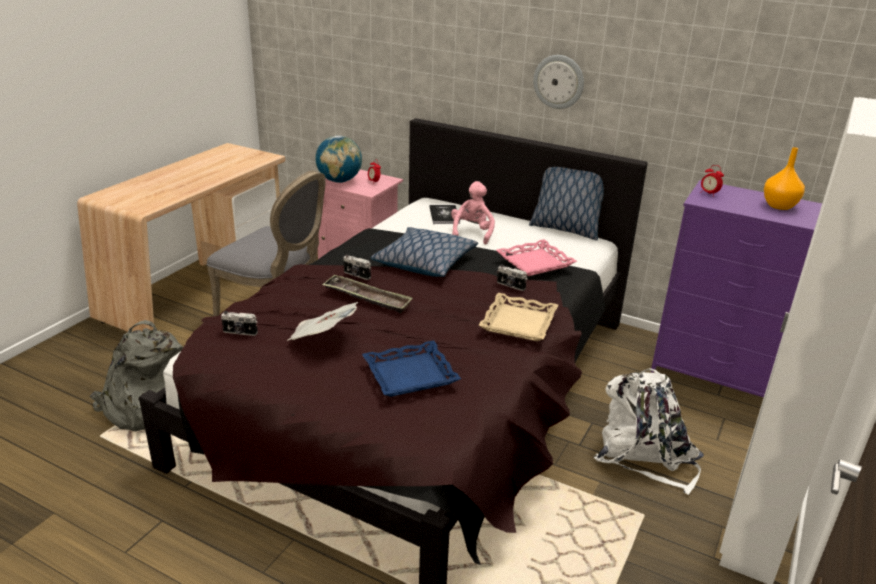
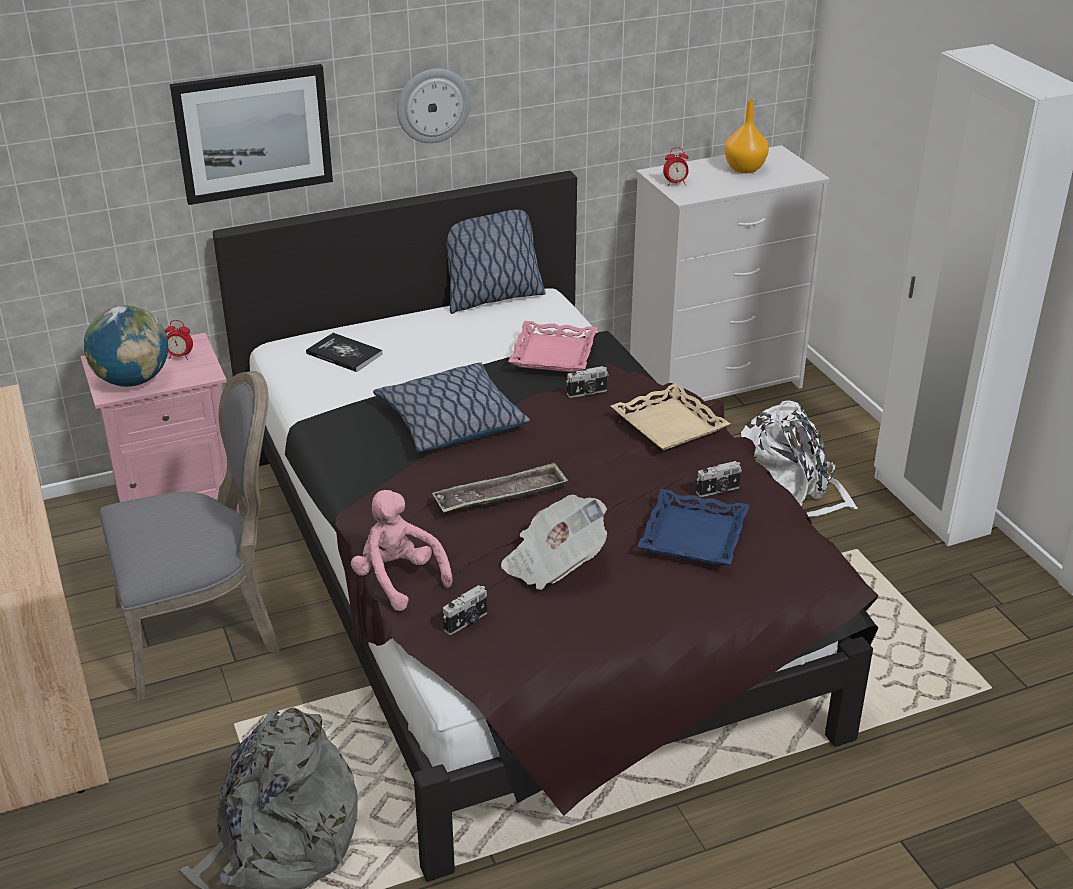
camera: 50 degrees left, 5 degrees up
(356, 275) = (434, 480): camera -> camera (718, 490)
(448, 66) = (253, 133): none -> picture
(472, 233) = (419, 358): pink plush toy -> pink plush toy (398, 579)
(721, 373) = (716, 382): purple dresser -> white dresser

